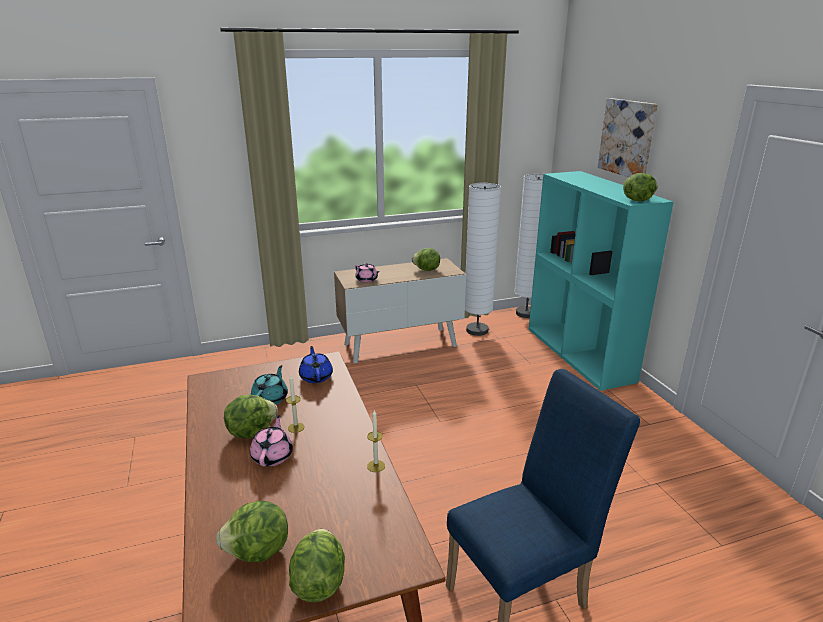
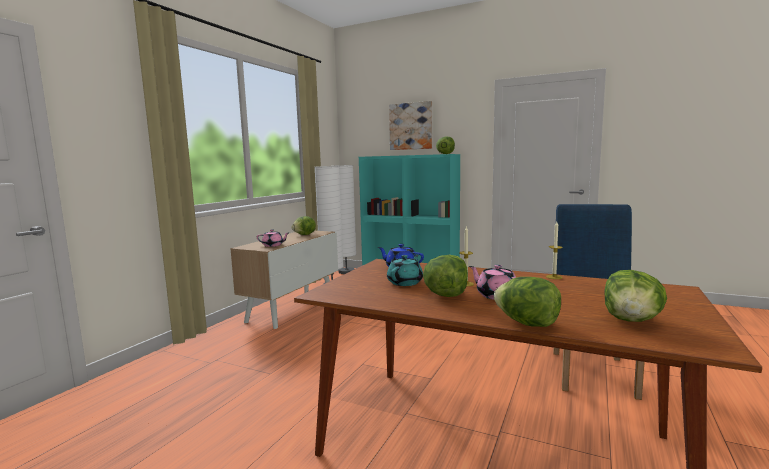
camera: 45 degrees left, 15 degrees down
(270, 398) = (405, 282): turquoise teapot -> turquoise teapot turned 60 degrees clockwise
(319, 582) = (685, 311): lettuce -> lettuce (527, 323)

